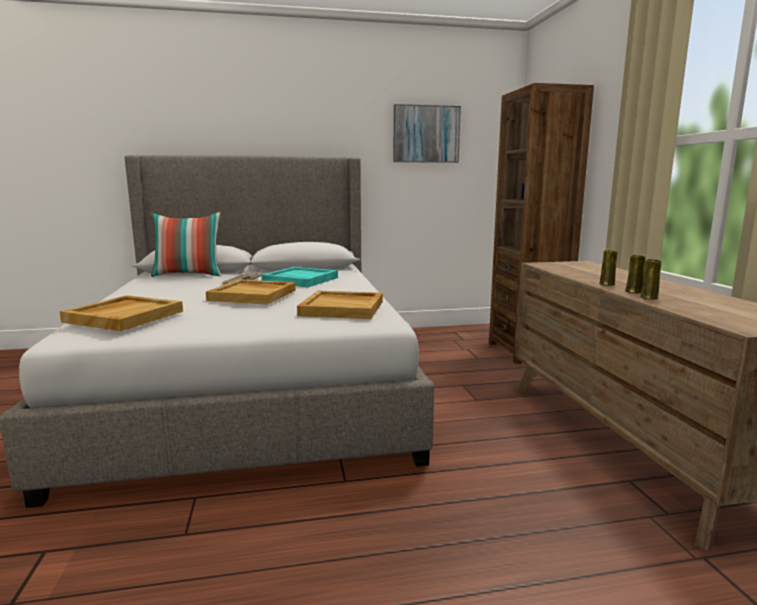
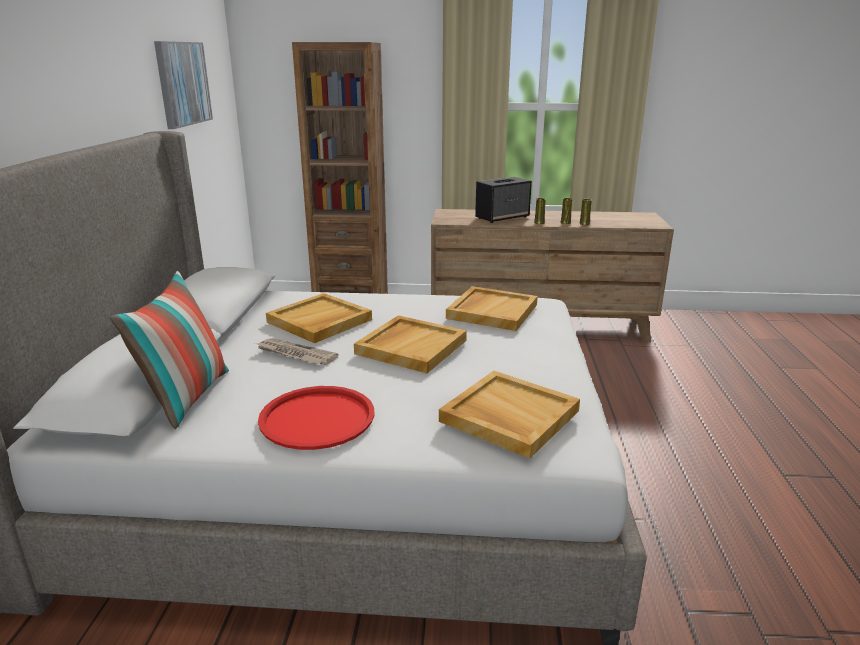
camera: 75 degrees left, 10 degrees up
(151, 290) = (317, 418): none -> red tray
(300, 280) = (319, 321): turquoise tray -> beige tray
(600, 274) = (502, 217): none -> speaker

